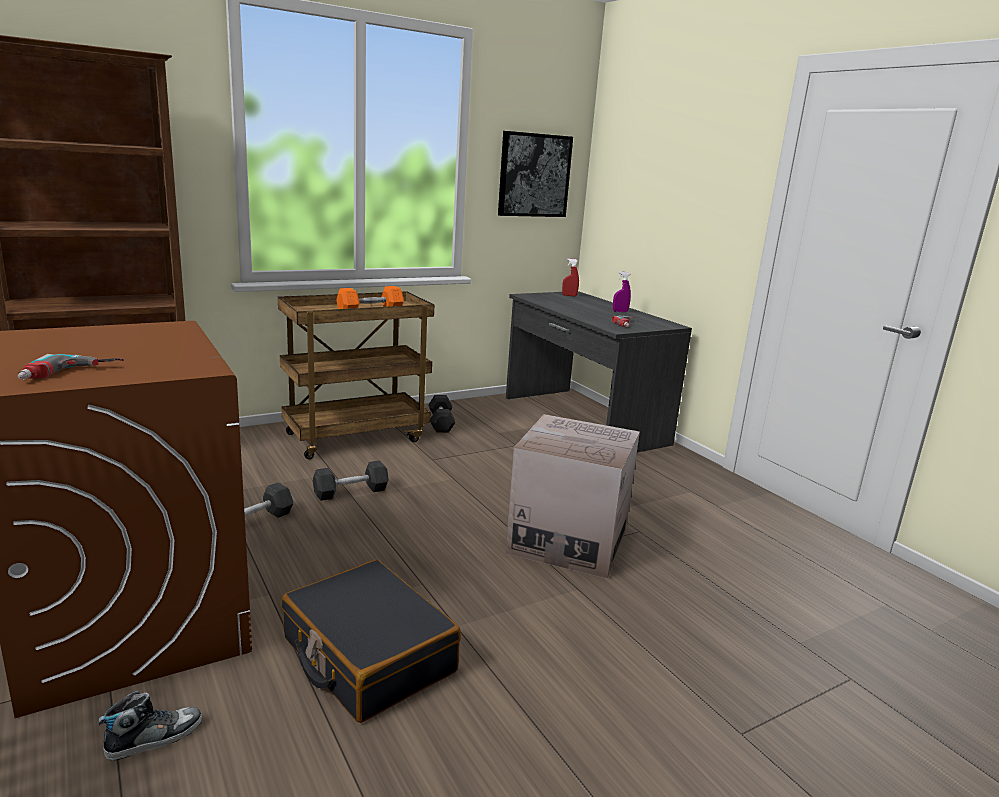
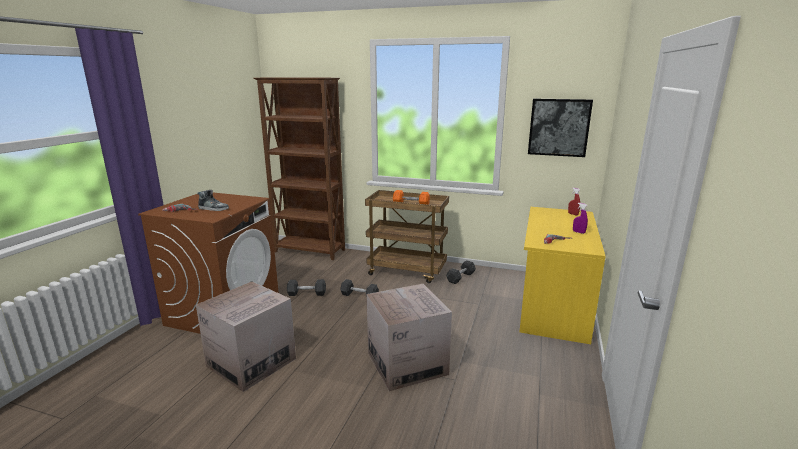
camera: 50 degrees right, 0 degrees up
(154, 737) = (172, 350): shoe -> shoe (213, 209)
(368, 656) = (251, 362): black suitcase -> cardboard box
(582, 420) = (552, 304): grey desk -> yellow desk

